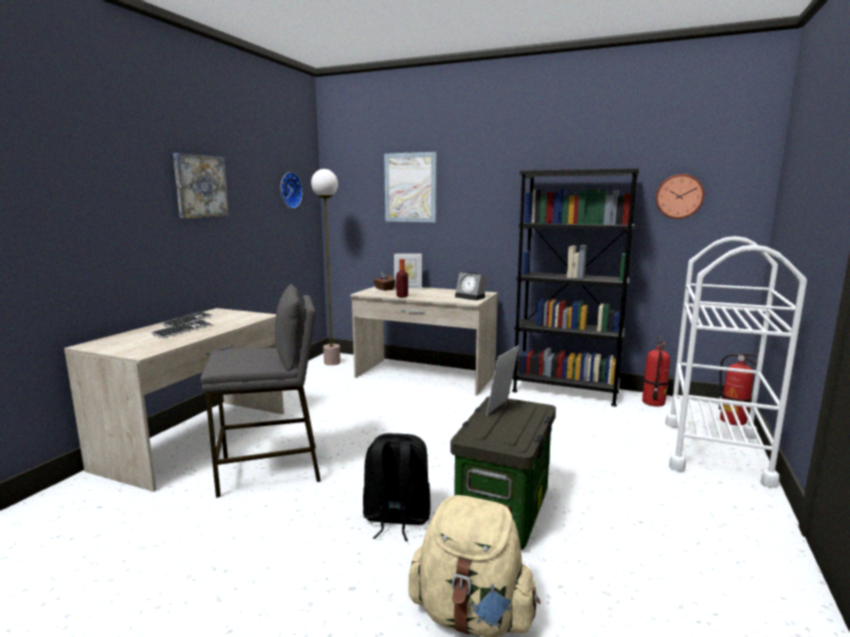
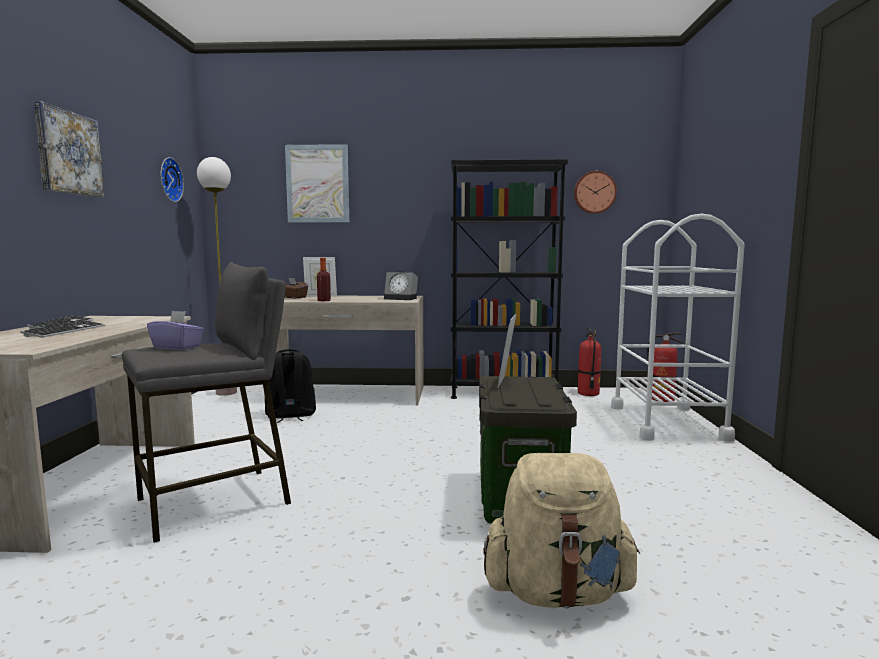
camera: 20 degrees left, 5 degrees down
(243, 353) = (177, 347): none -> purple tissue box
(396, 519) = (409, 523): black backpack -> black backpack (290, 416)

